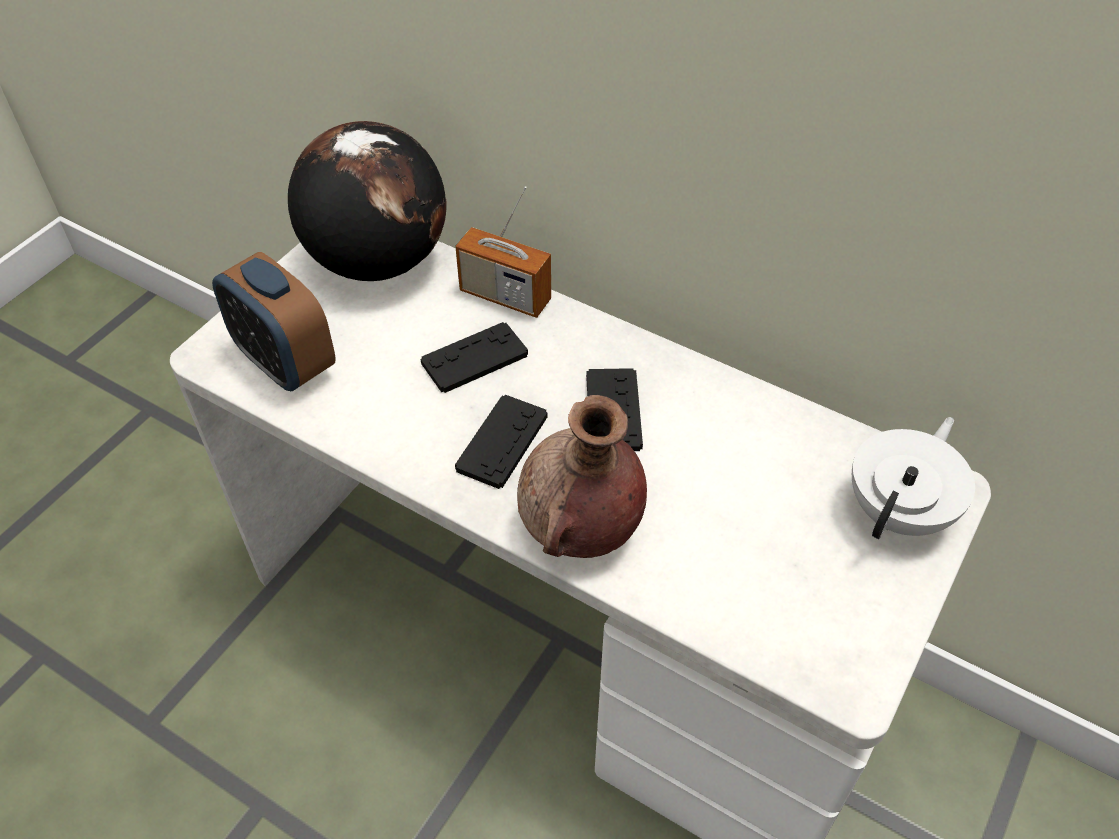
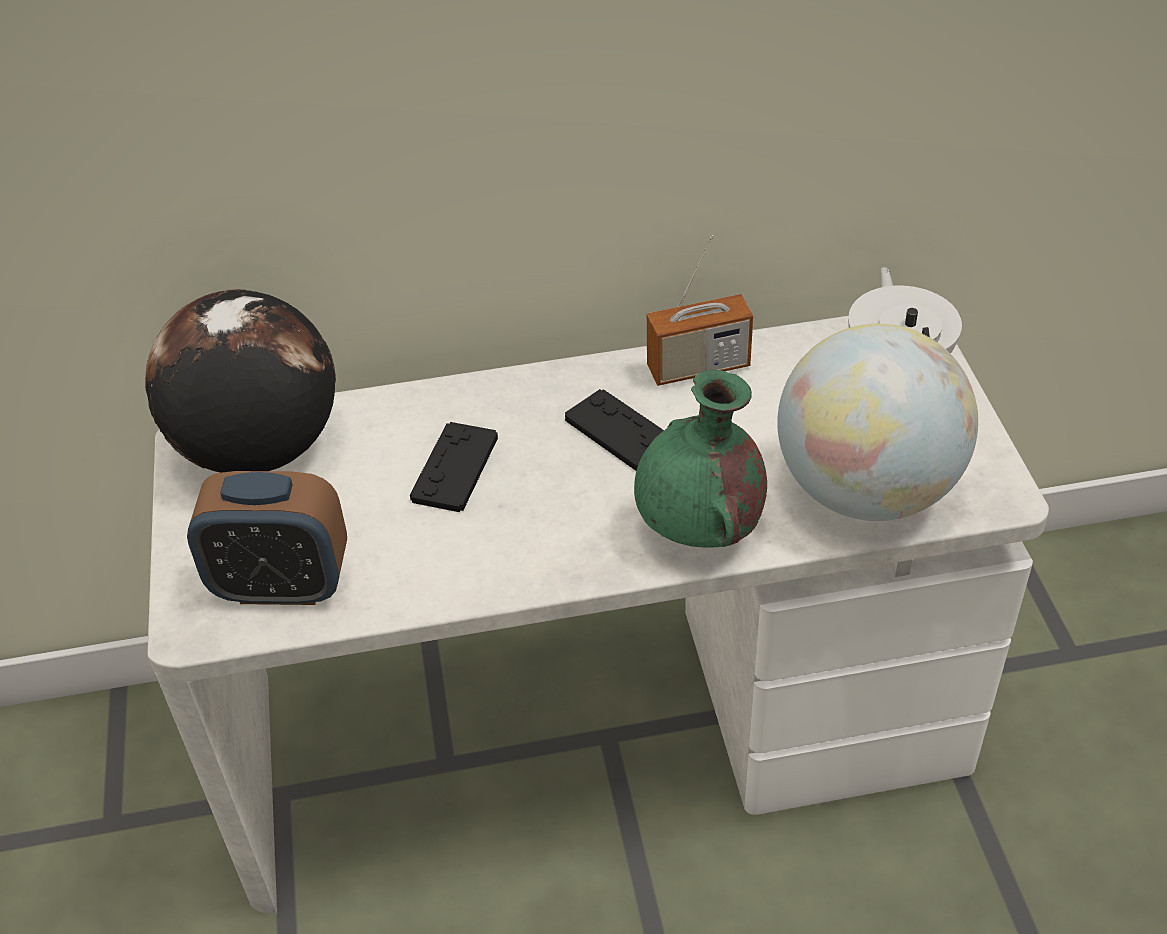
camera: 40 degrees left, 5 degrees down
(502, 442) = (560, 514): black game controller -> none
(505, 296) = (418, 404): radio -> radio (698, 367)
(580, 529) = (700, 531): brown vase -> green vase
(743, 595) = (866, 490): none -> globe

